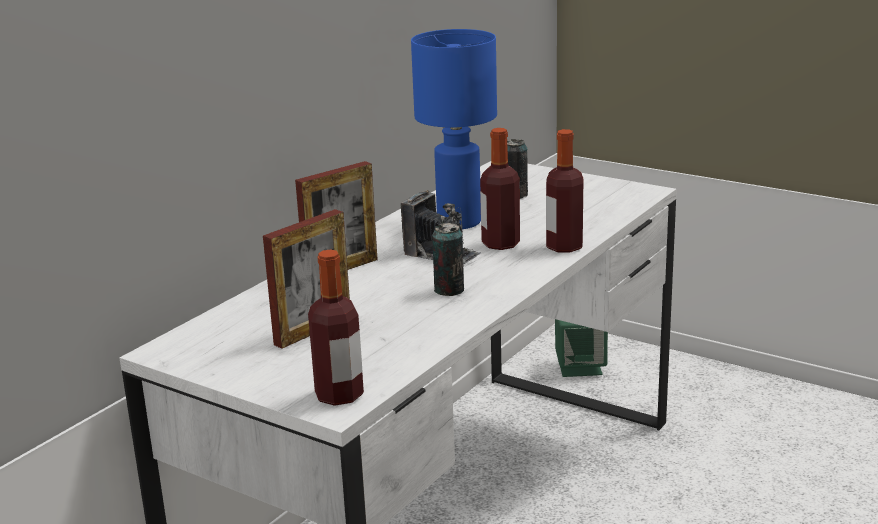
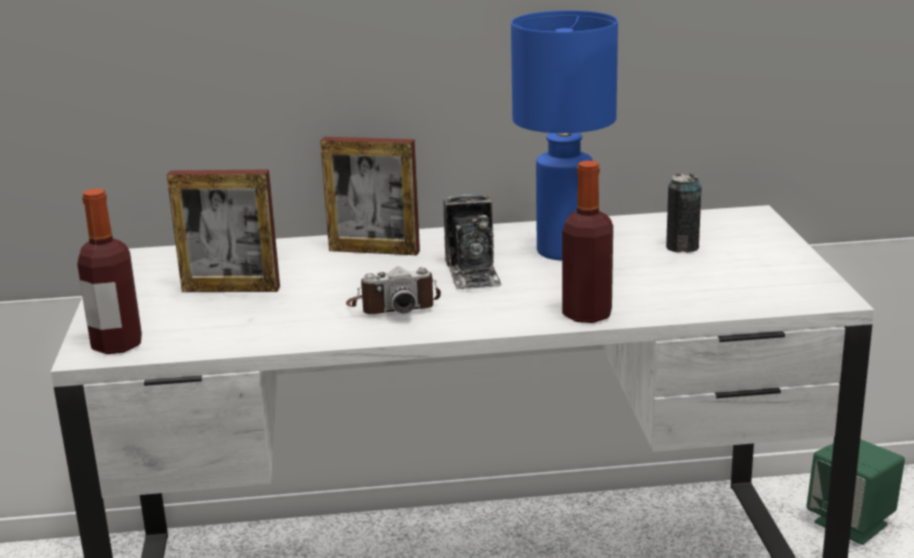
camera: 50 degrees right, 0 degrees up
(449, 290) = (393, 305): can -> camera
(500, 244) = (542, 286): bottle -> none

